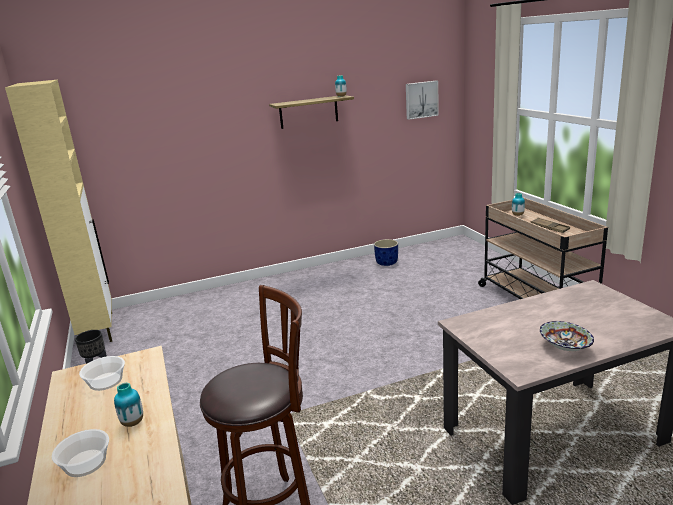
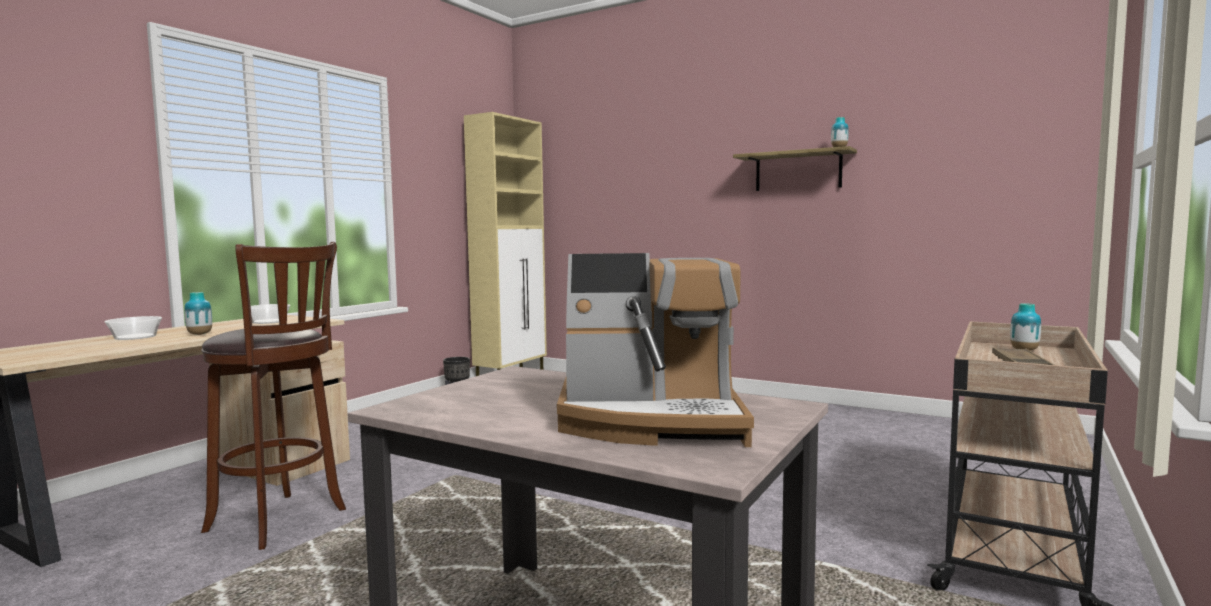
camera: 50 degrees right, 15 degrees down
(387, 262) = (877, 422): blue planter -> none
(421, 99) = (1006, 163): picture -> none
(565, 347) = (504, 417): bowl -> none
(597, 318) = (652, 420): none -> coffee machine

